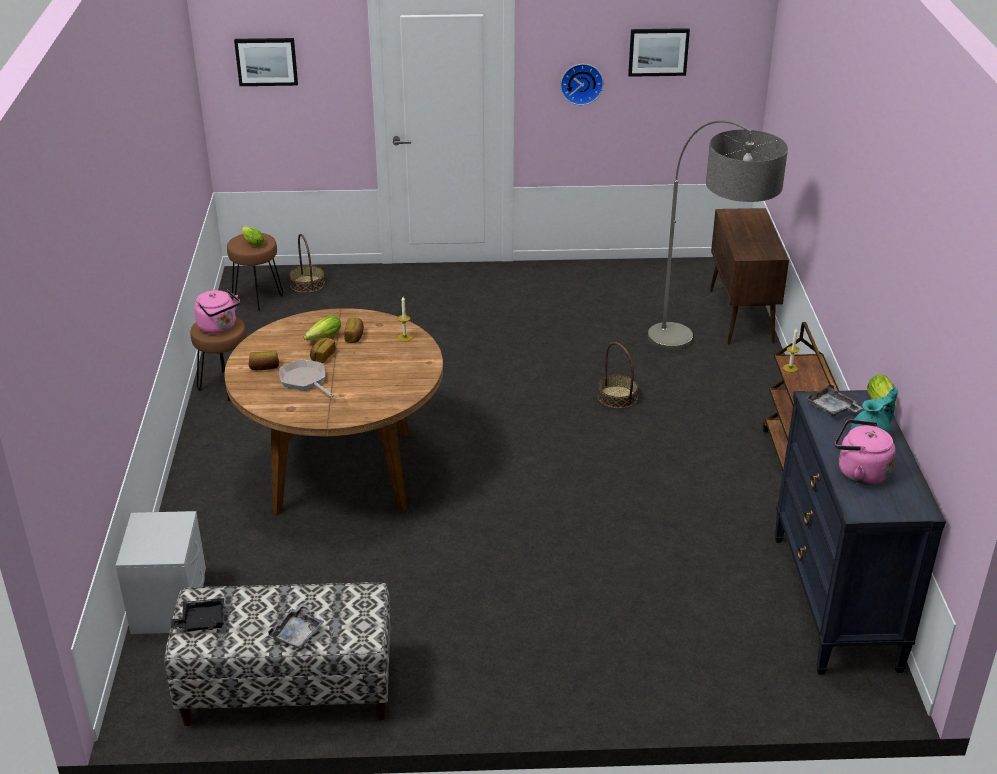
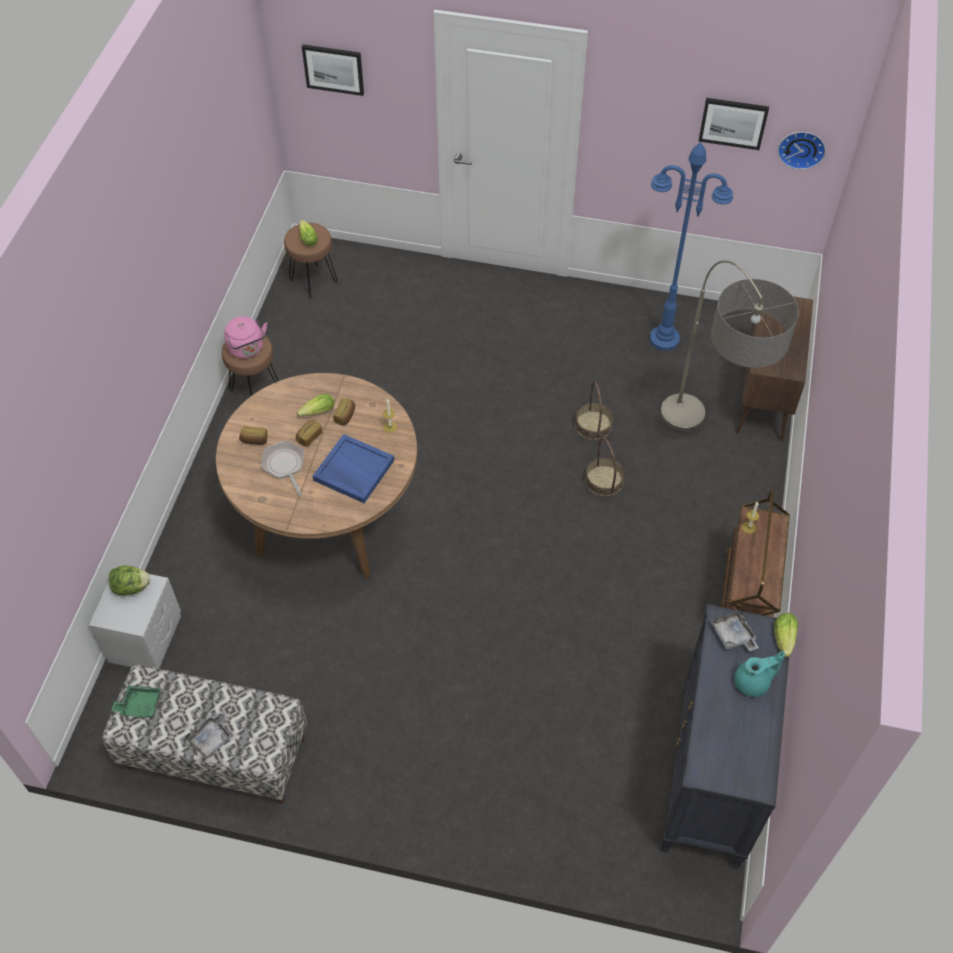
camera: 15 degrees right, 20 degrees up
(156, 526) = (131, 587): none -> lettuce
(201, 621) = (140, 705): black tray -> green tray
(307, 284) = (363, 271): basket -> basket (593, 425)
(380, 373) = (353, 470): none -> blue tray
(581, 83) = (649, 138): wall clock -> wall clock (801, 148)
(627, 290) = (664, 339): none -> blue floor lamp
(859, 472) = (722, 724): pink kettle -> none

